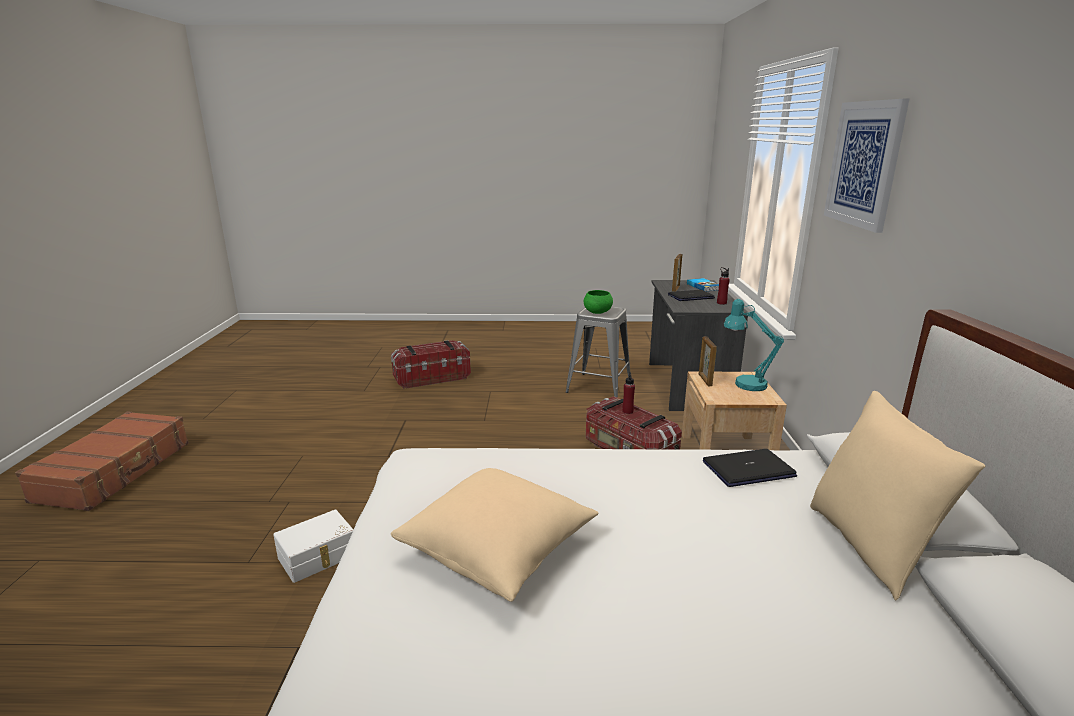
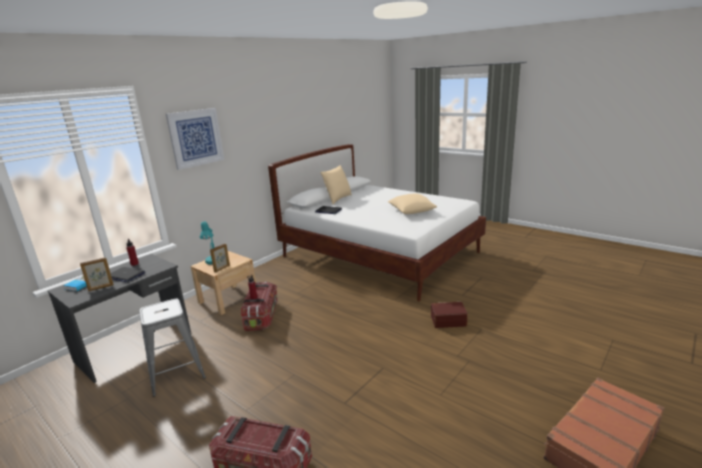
camera: 140 degrees left, 0 degrees up
(318, 557) = (448, 320): white storage box -> brown storage box
(597, 312) = (169, 308): green bowl -> none

